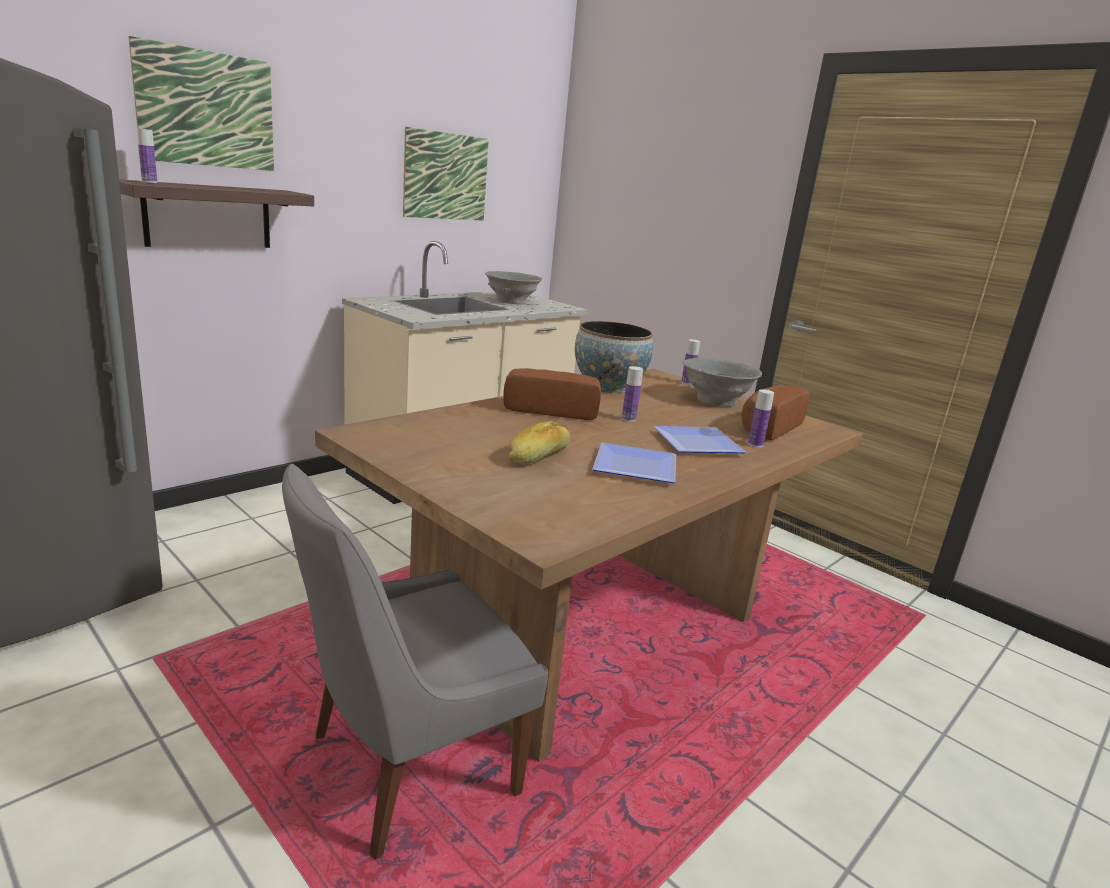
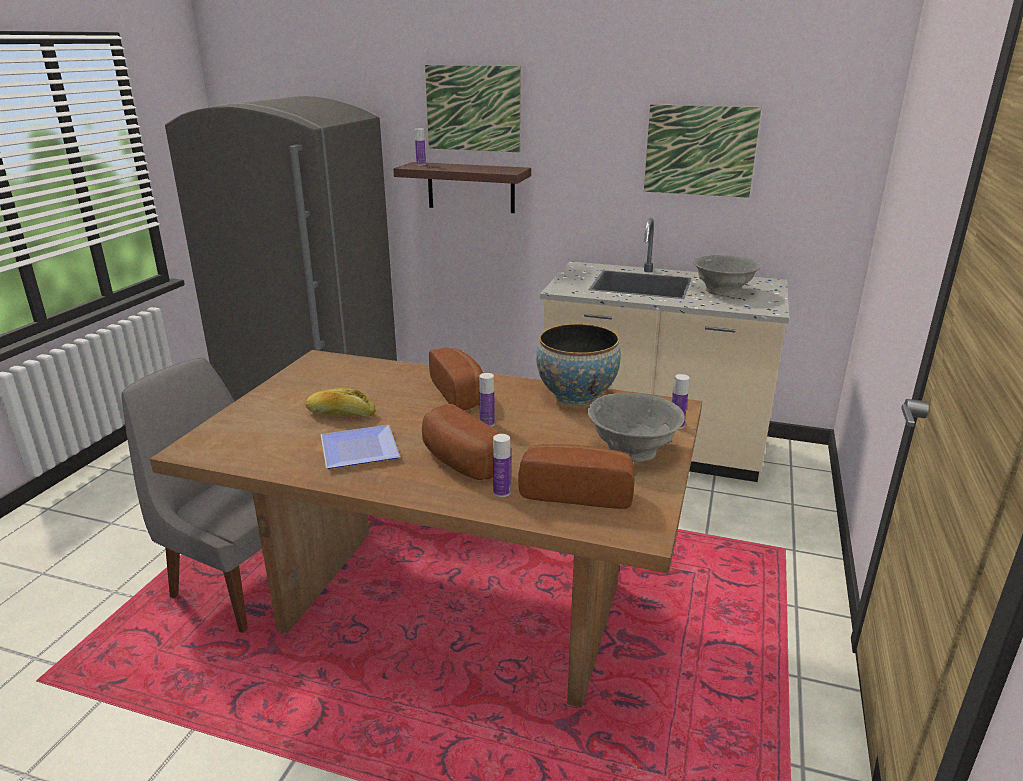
camera: 65 degrees right, 5 degrees up
(694, 443) = (460, 462): plate -> bread

